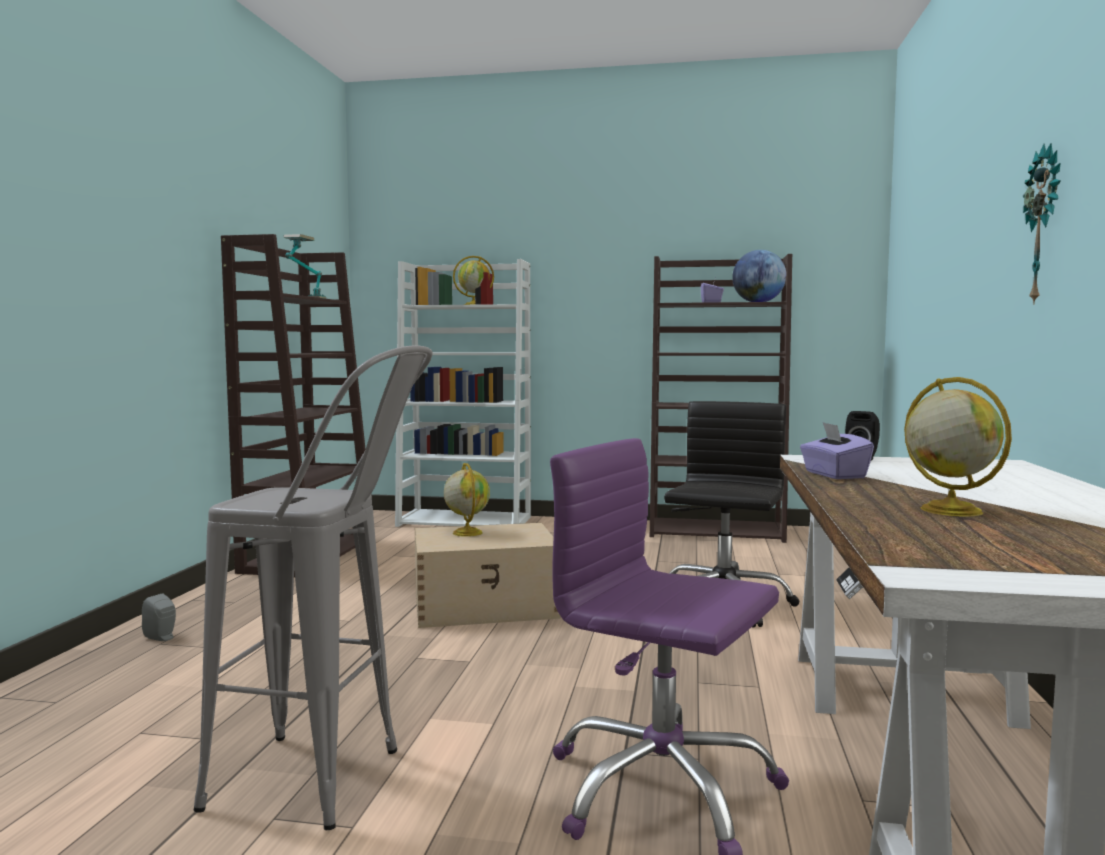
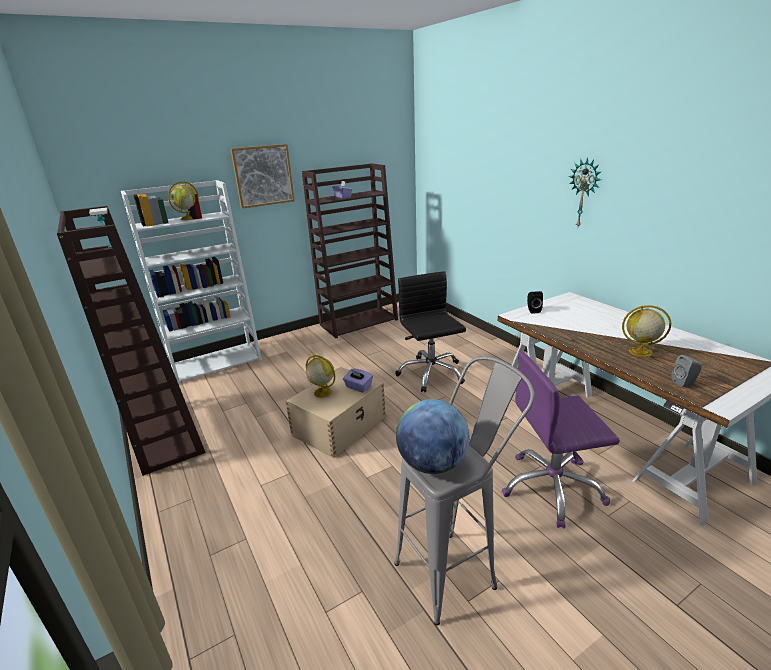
camera: 40 degrees left, 20 degrees up
(162, 638) = (202, 550): grey speaker -> grey speaker (684, 383)
(598, 264) = (263, 175): none -> picture
(758, 302) = (366, 193): globe -> globe (432, 464)
(834, 475) = (556, 332): purple tissue box -> purple tissue box (358, 387)

